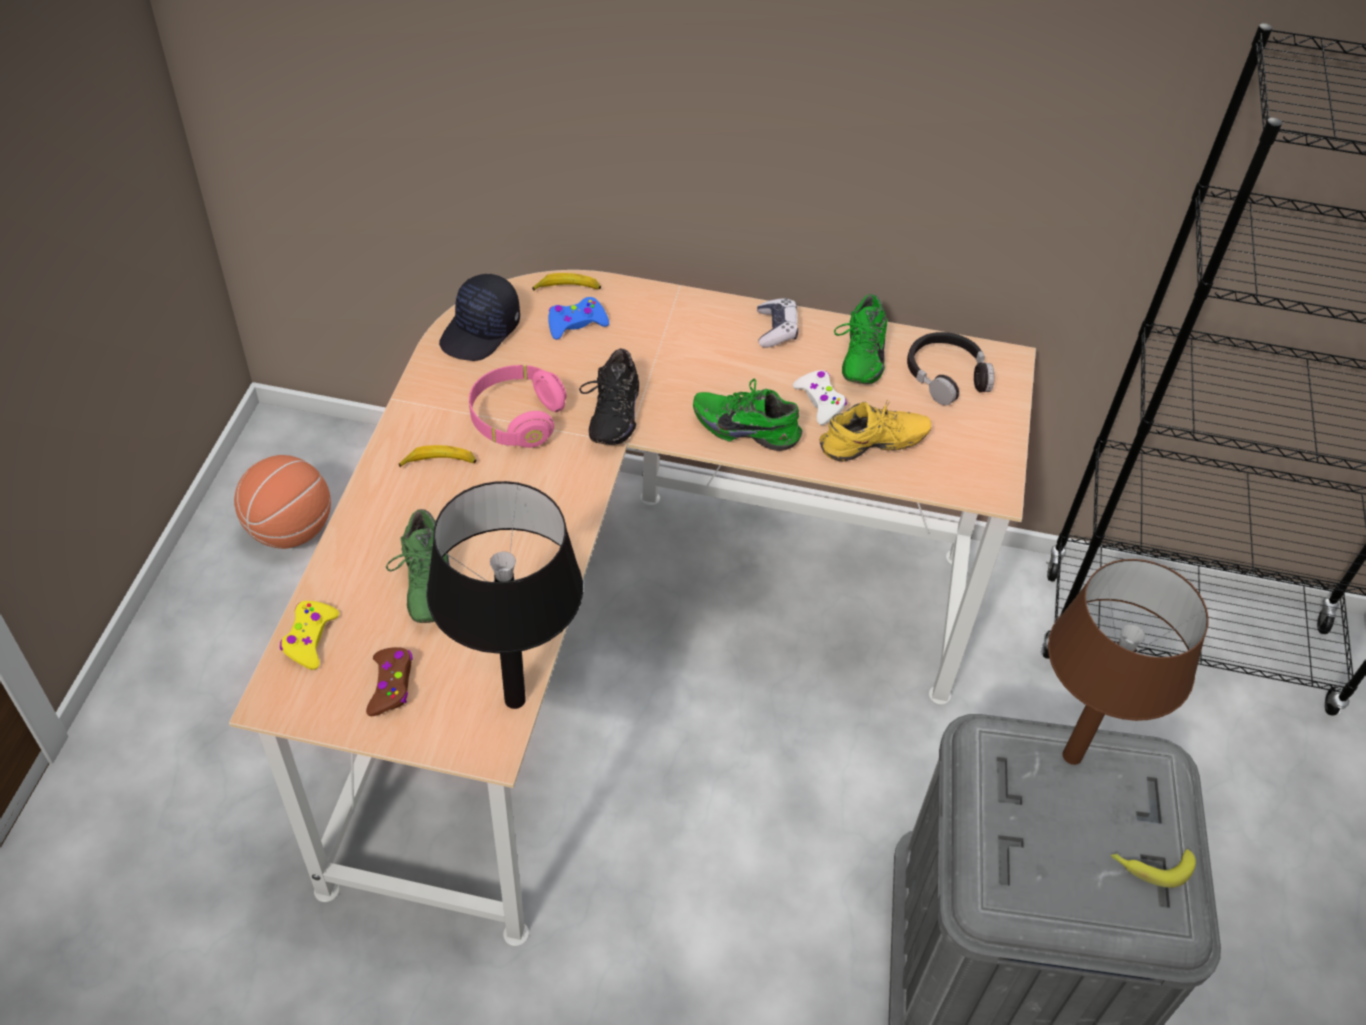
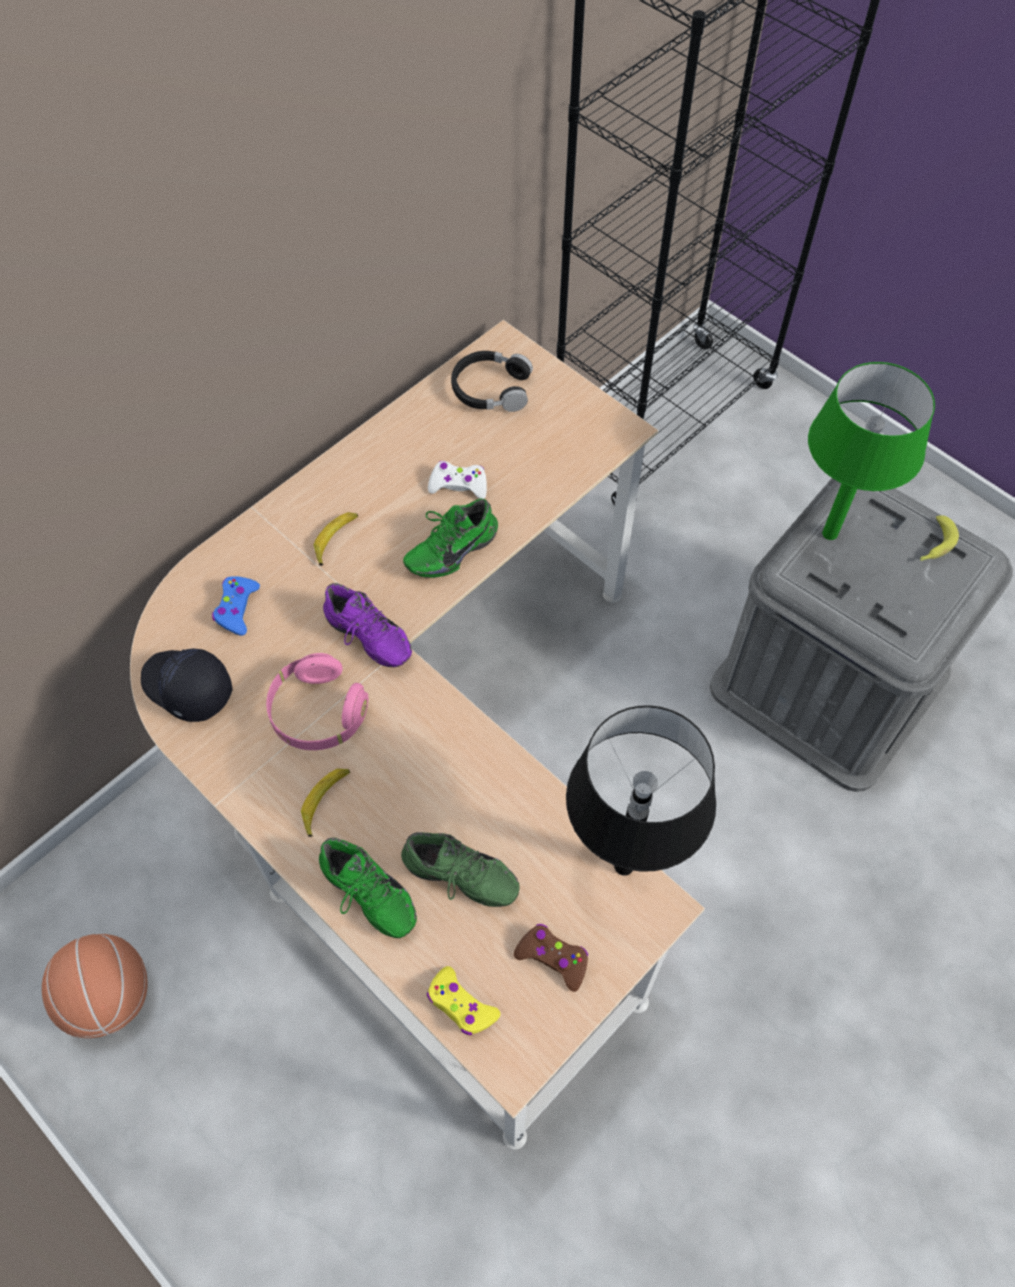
camera: 55 degrees left, 10 degrees up
(481, 331) = (187, 688): black cap -> black cap turned 150 degrees clockwise
(567, 289) = (187, 593): banana -> banana (335, 540)
(610, 415) = (366, 639): black shoe -> purple shoe
(776, 329) = (358, 469): game controller -> none
(858, 358) = (431, 433): green shoe -> green shoe (366, 897)
(873, 447) = (530, 478): yellow shoe -> none
(1072, 757) = (830, 534): brown table lamp -> green table lamp

